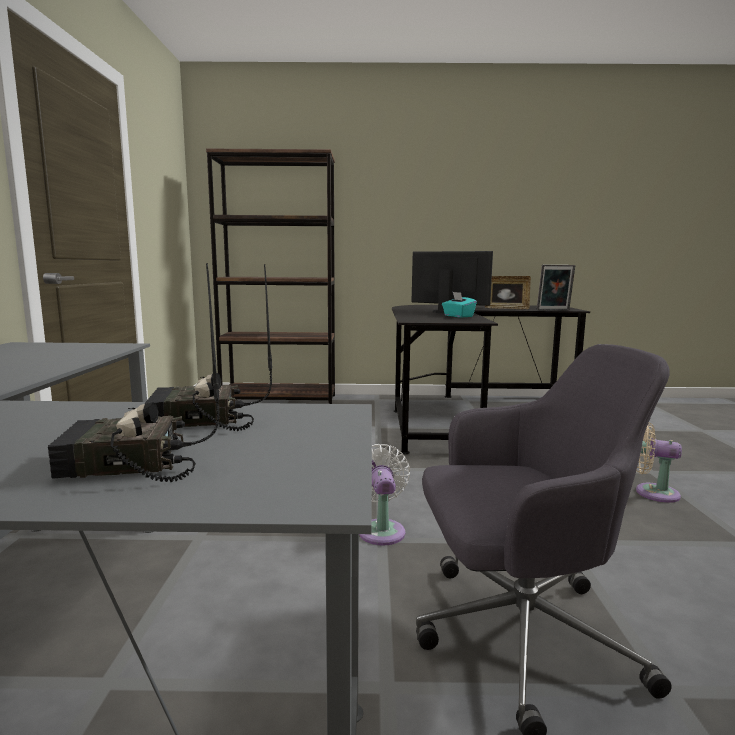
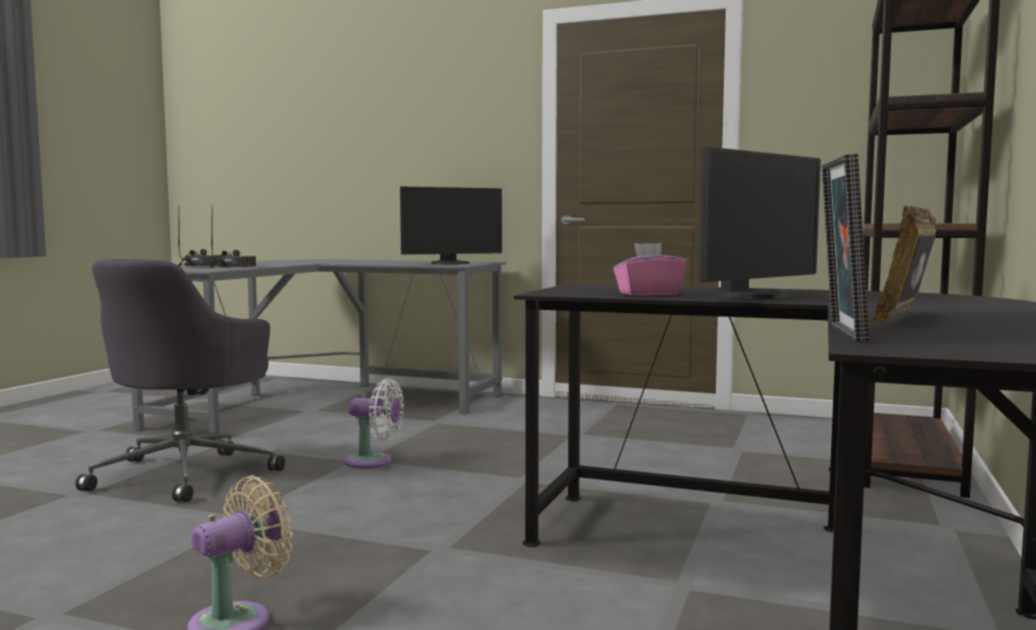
camera: 110 degrees right, 5 degrees down
(76, 349) = (451, 263): none -> monitor
(458, 316) = (649, 294): turquoise tissue box -> pink tissue box

